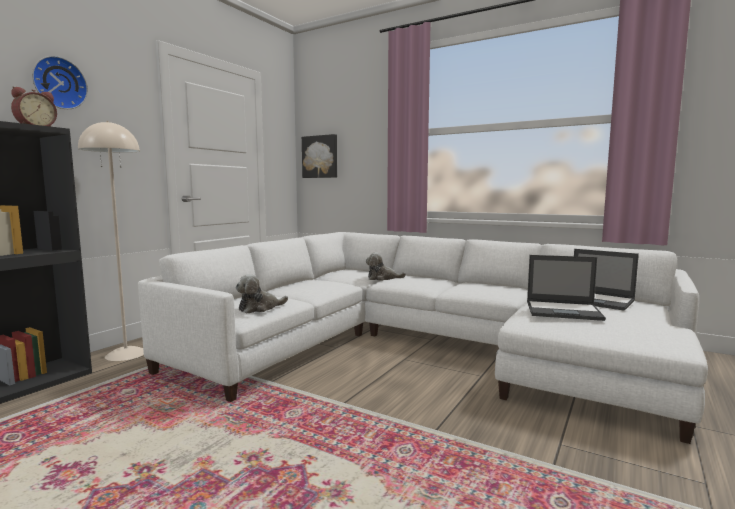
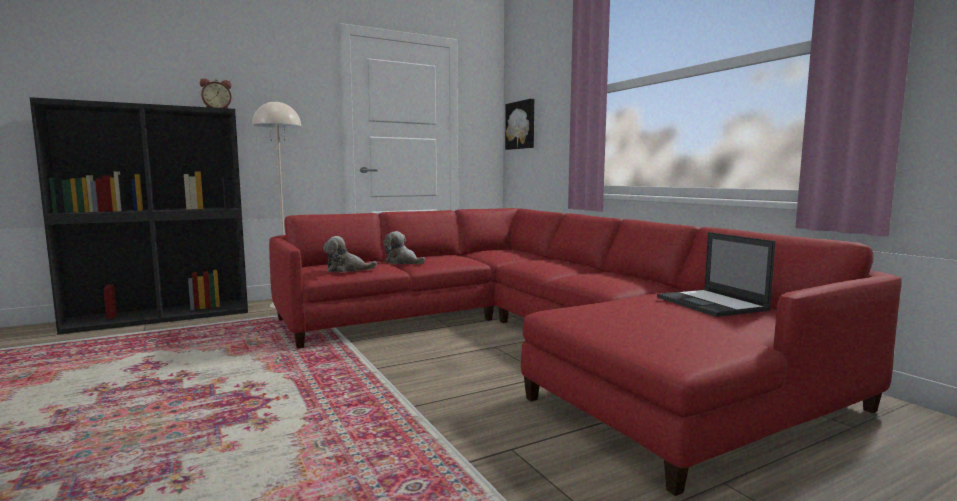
camera: 30 degrees right, 0 degrees up
(59, 83) = (248, 72): wall clock -> none
(382, 278) = (523, 260): plush toy -> plush toy (402, 262)
(421, 347) = (532, 340): white sofa -> red sofa
(564, 311) = (628, 307): laptop -> none

